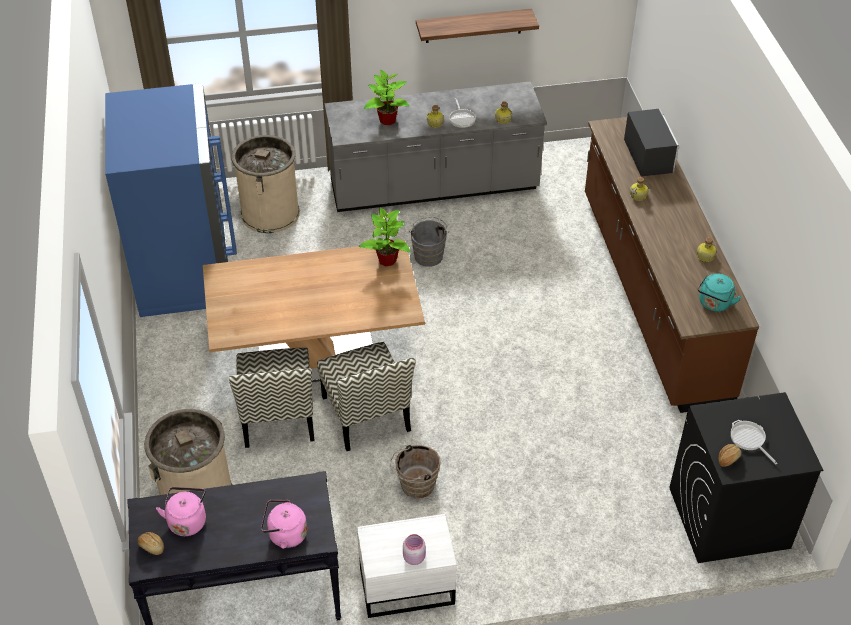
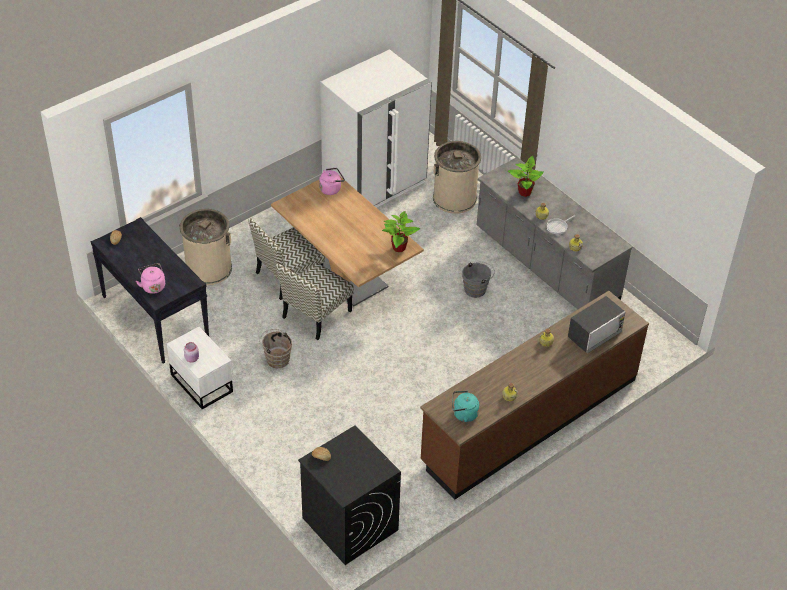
camera: 60 degrees right, 0 degrees up
(184, 269) = (375, 183): blue fridge -> white fridge
(187, 520) = (140, 245): pink kettle -> pink kettle (331, 189)
(473, 25) = (617, 179): shelf -> none
(749, 439) = (344, 463): frying pan -> none

